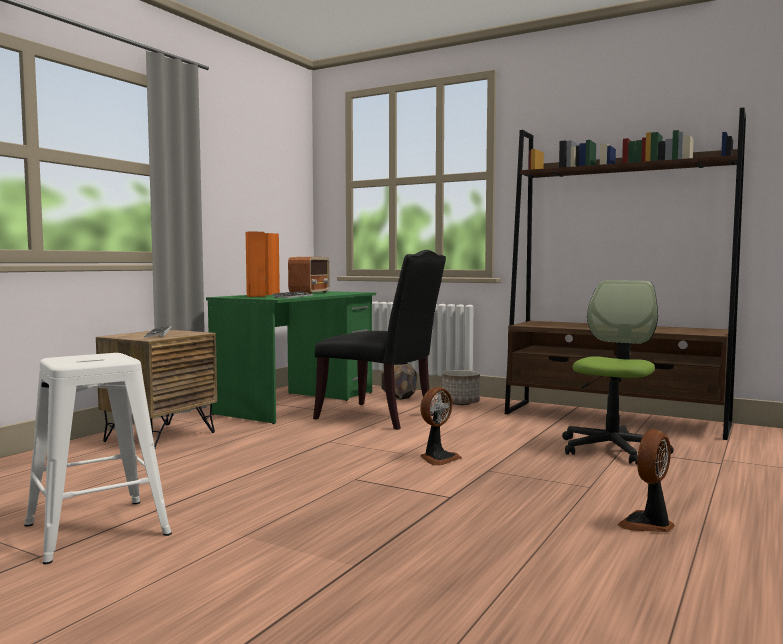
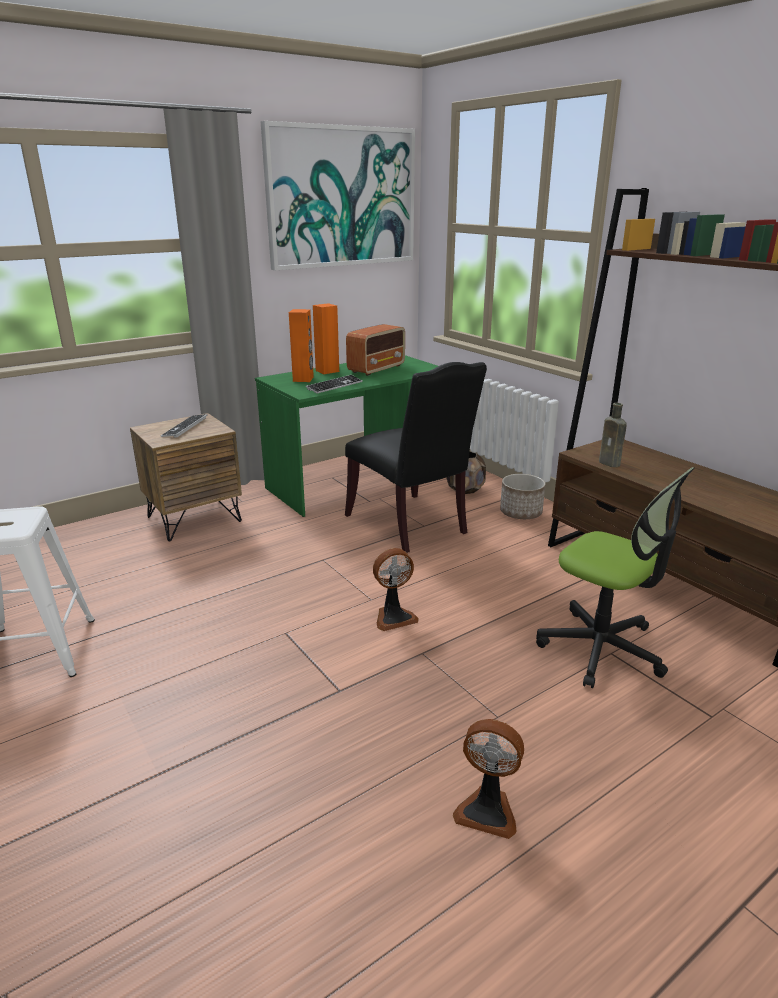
camera: 25 degrees right, 20 degrees up
(262, 154) = (342, 197): none -> picture
(552, 326) = (610, 464): none -> brown bottle
(612, 449) = (601, 648): office chair -> office chair turned 75 degrees clockwise
(648, 525) = (487, 810): fan -> fan turned 135 degrees counterclockwise

